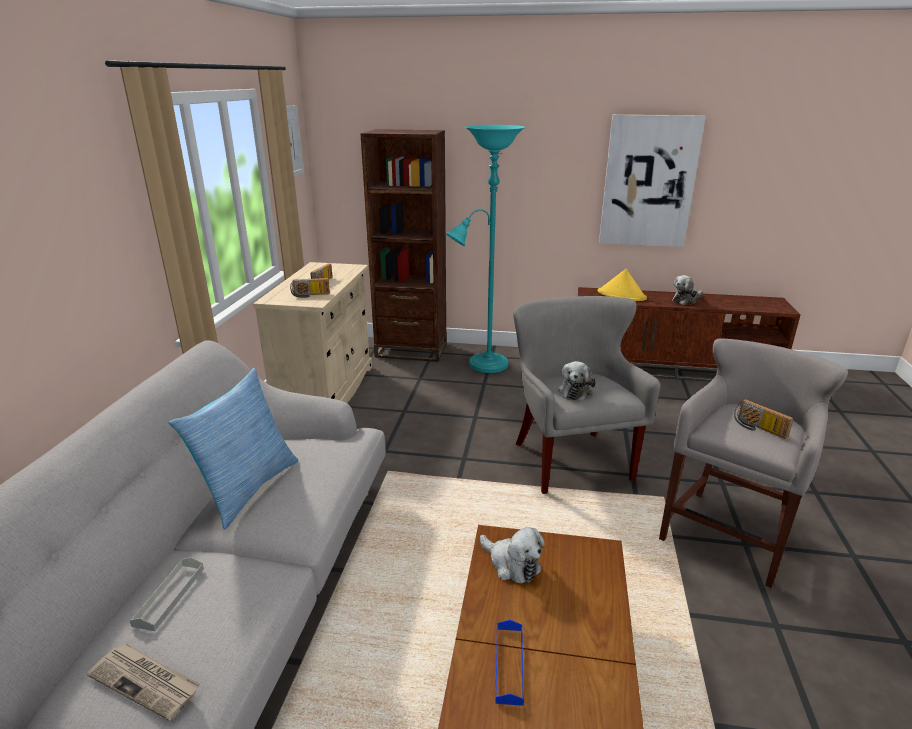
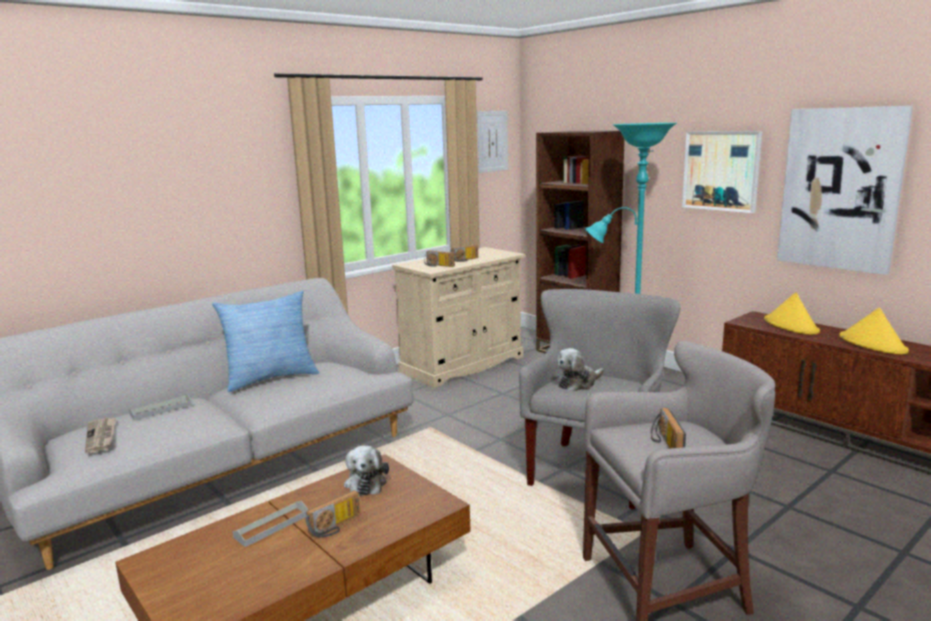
camera: 40 degrees right, 10 degrees down
(509, 664) = (272, 526): blue tray -> grey tray
(546, 169) = (721, 171): none -> picture
(563, 626) = (336, 526): none -> radio
(686, 300) = (873, 344): plush toy -> yellow hat

